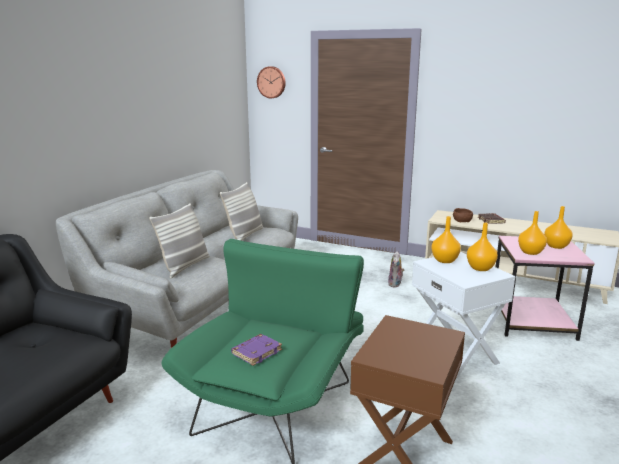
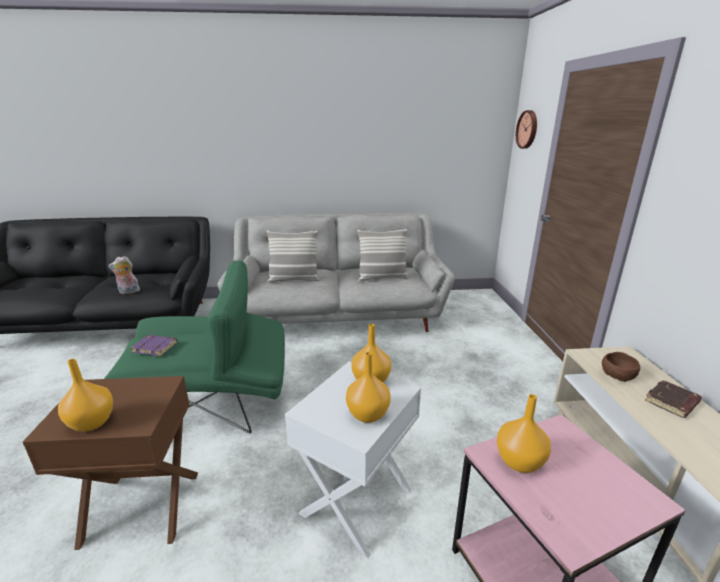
camera: 60 degrees right, 5 degrees up
(395, 284) = (489, 403): plush toy -> plush toy (128, 292)
(556, 246) = (601, 494): orange vase -> orange vase (93, 423)

